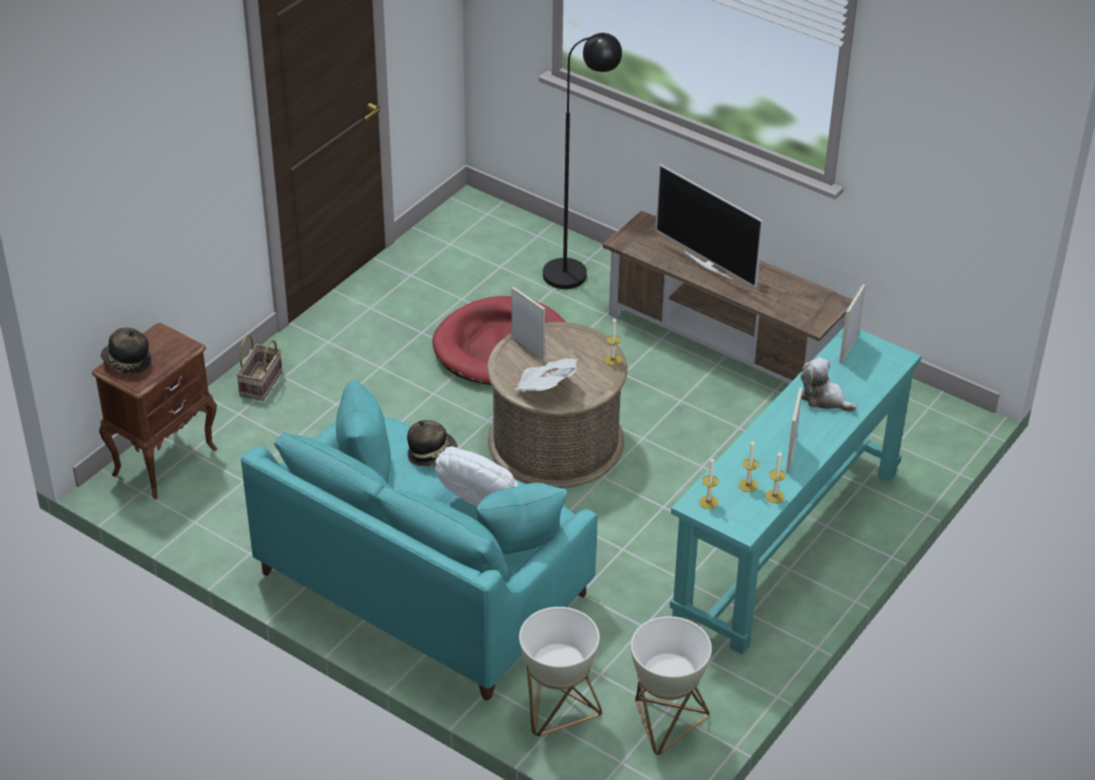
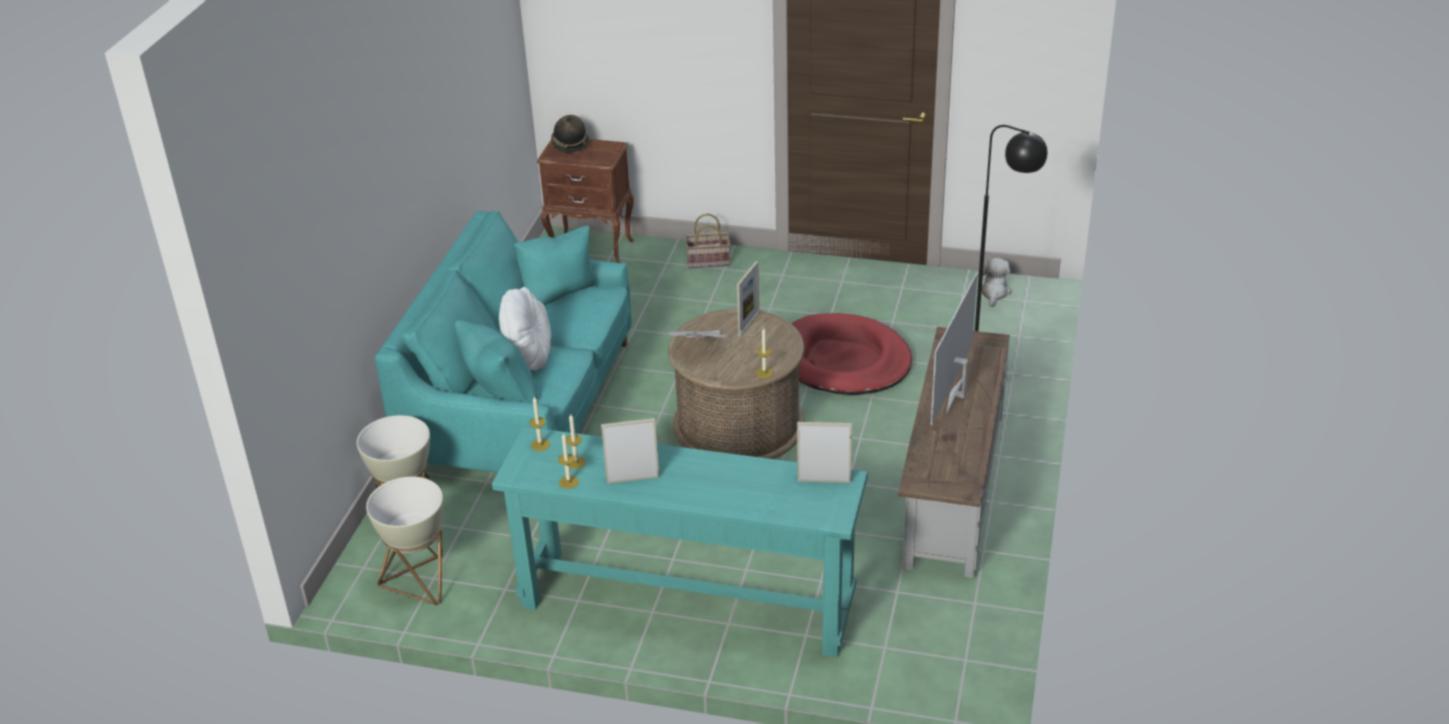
camera: 70 degrees right, 5 degrees down
(432, 454) = (585, 318): hat -> none
(824, 398) = (733, 481): plush toy -> plush toy (994, 293)

